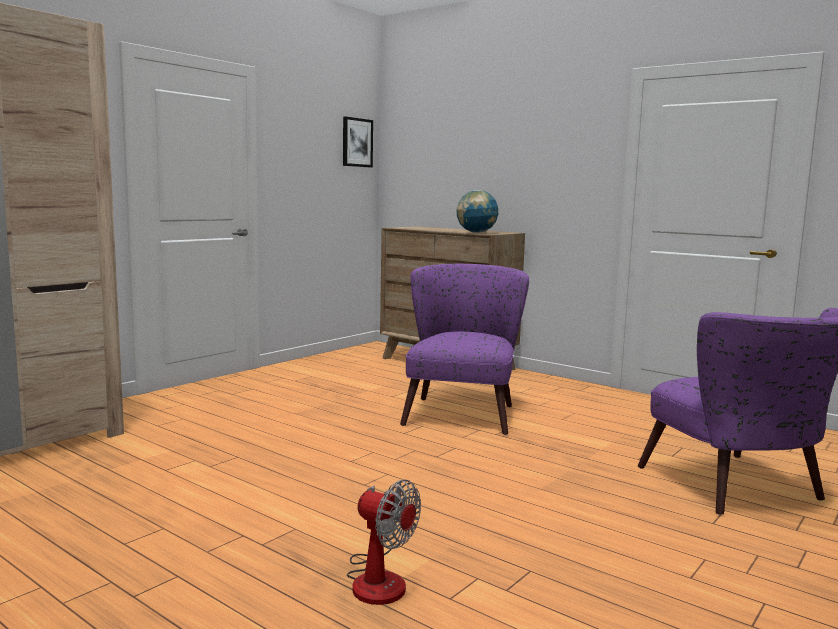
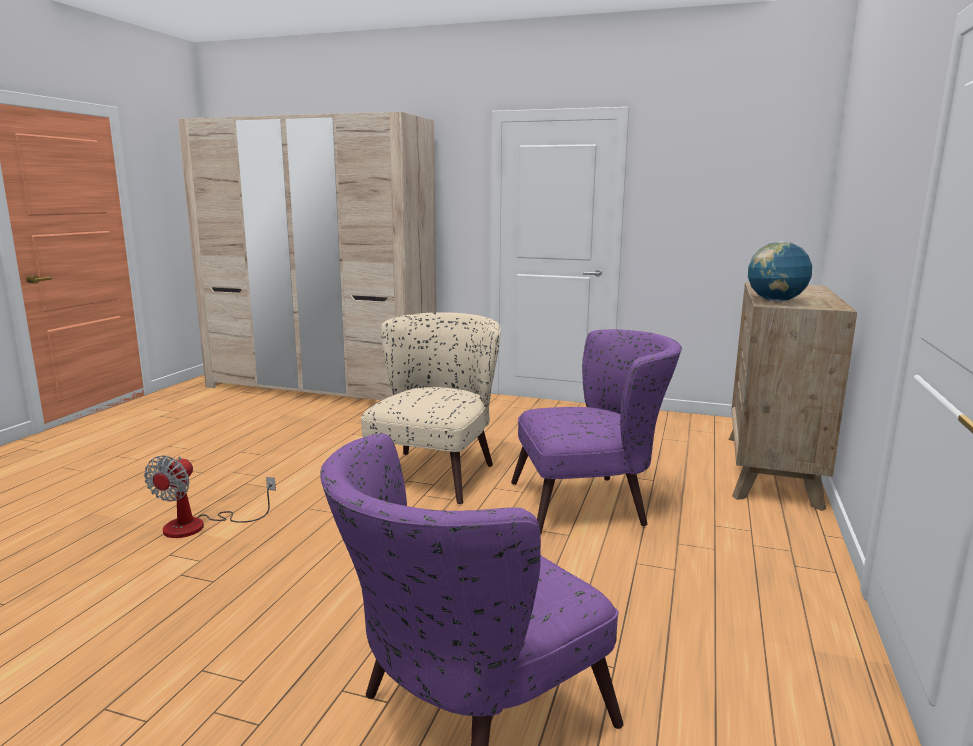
camera: 70 degrees right, 5 degrees up
(340, 446) = (436, 471): none -> beige armchair
(357, 142) = (785, 173): picture -> none

